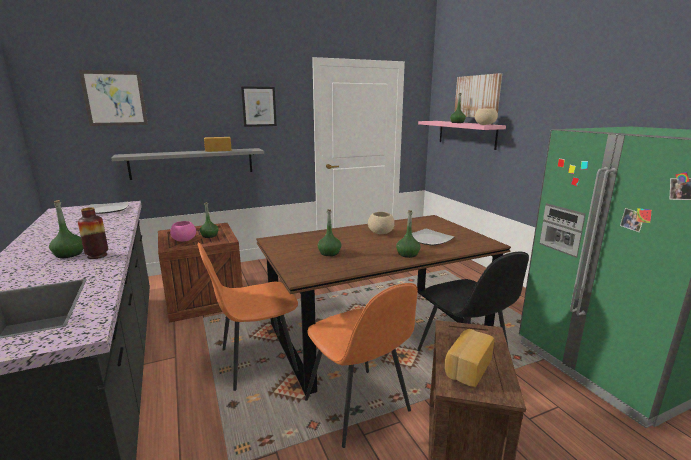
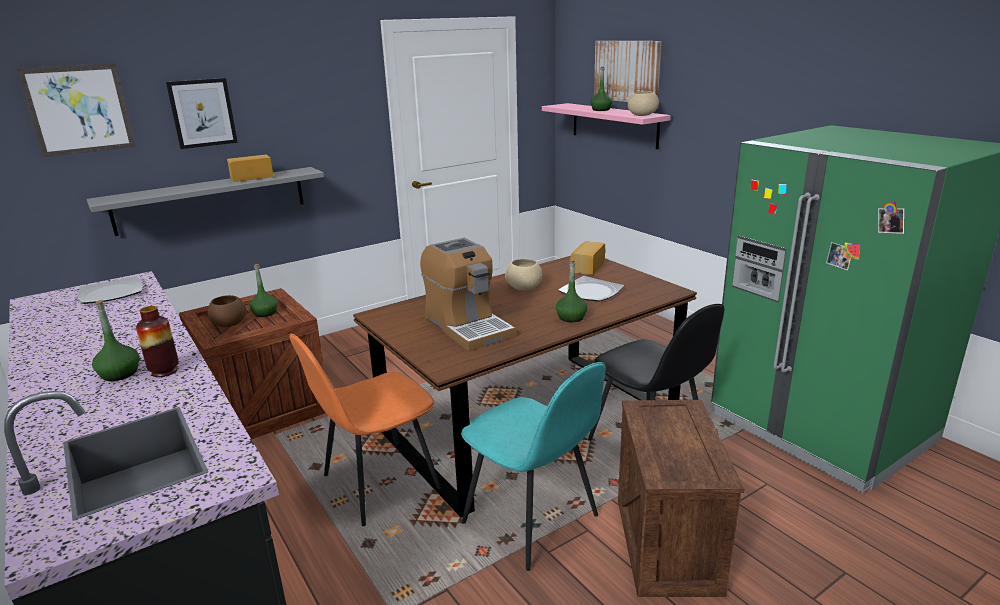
camera: 10 degrees left, 5 degrees up
(184, 240) = (229, 324): pink bowl -> brown bowl
(259, 106) = (306, 103): picture -> picture (202, 113)
(329, 253) = (467, 326): green bottle -> coffee machine
(358, 407) = (532, 521): orange chair -> turquoise chair
(467, 367) = (672, 453): bread -> bread (586, 267)

